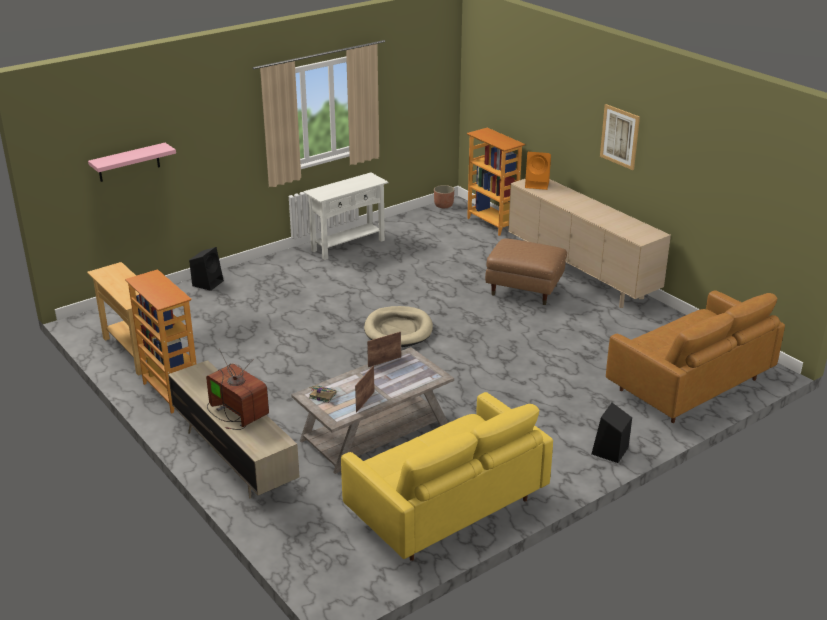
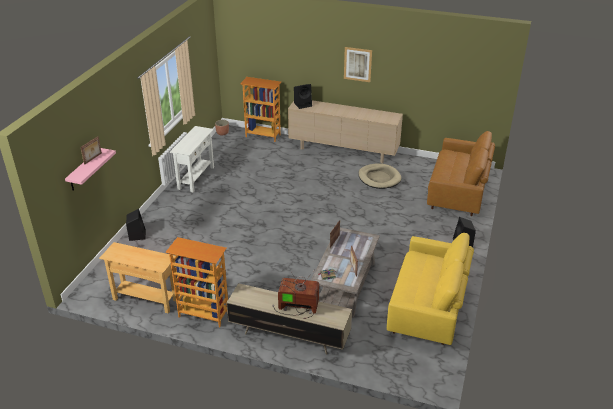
camera: 35 degrees left, 5 degrees up
(142, 150) = (93, 159): none -> picture frame
(398, 330) = (287, 219): beige dog bed -> beige dog bed (379, 178)
(525, 291) = (326, 170): brown ottoman -> none
(538, 184) = (303, 104): orange speaker -> black speaker

